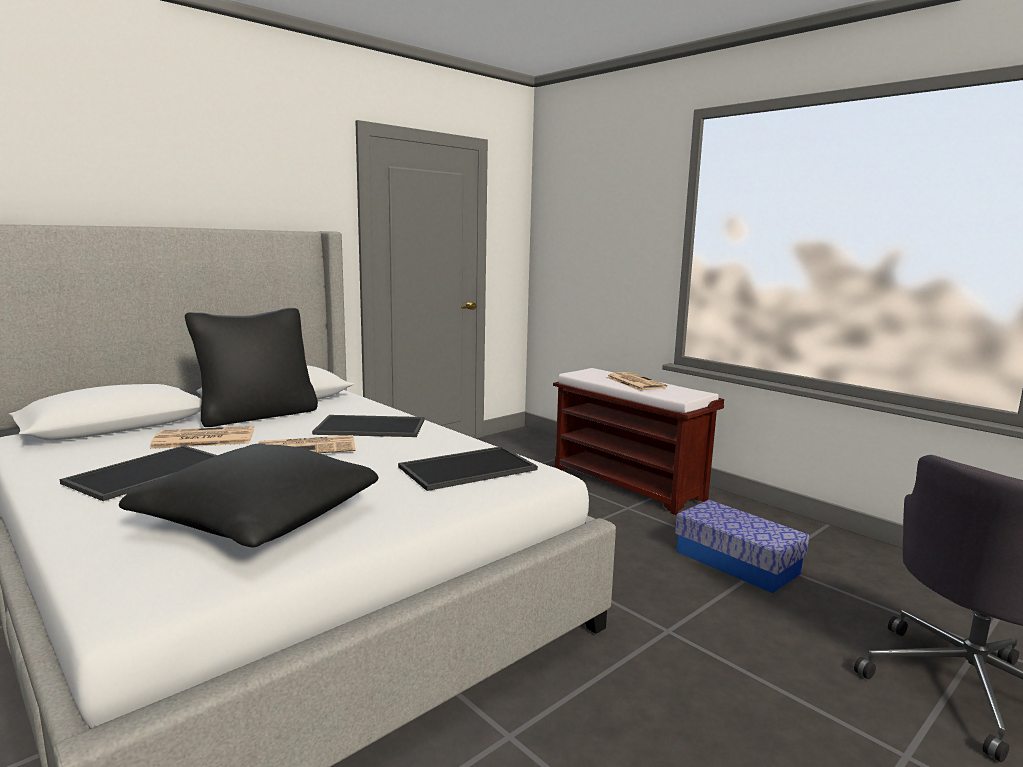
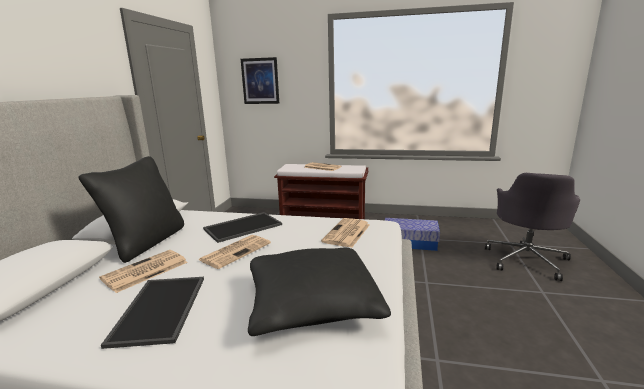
camera: 35 degrees left, 5 degrees up
(467, 469) = (347, 233): tray -> newspaper
(584, 225) = (260, 81): none -> picture

